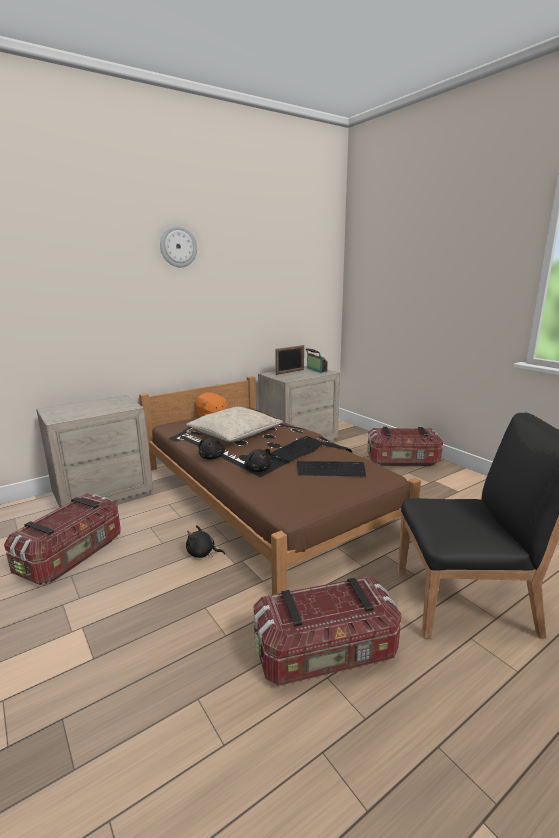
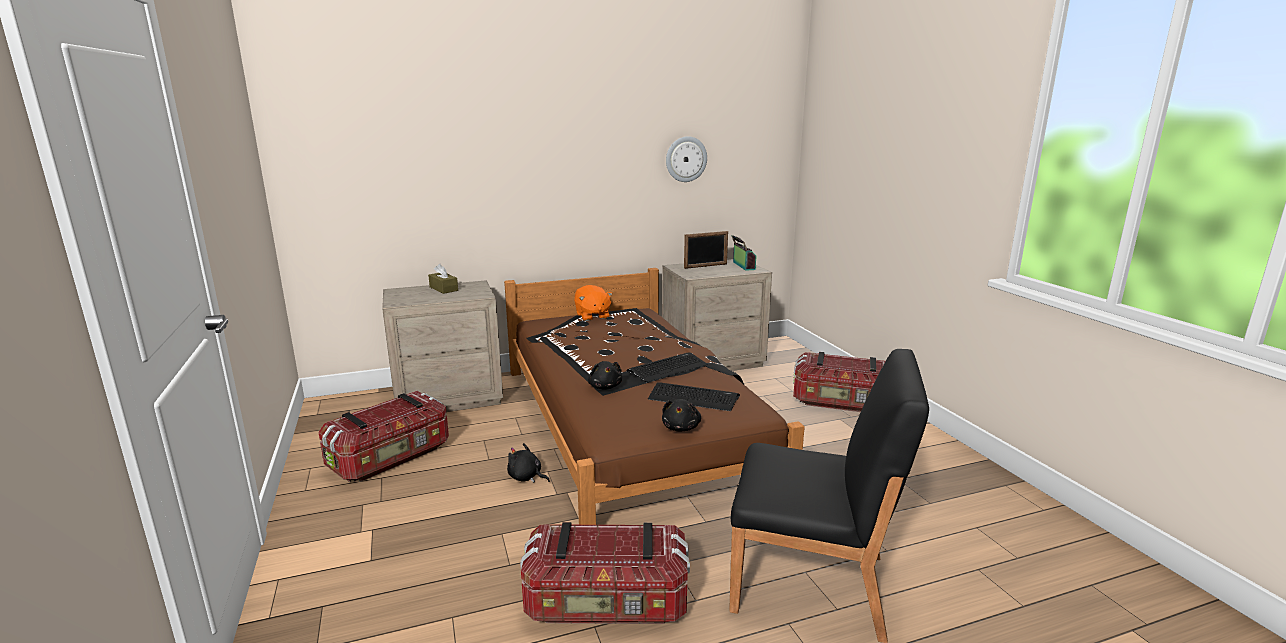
camera: 15 degrees right, 0 degrees up
(92, 404) = (443, 289): none -> brown tissue box
(178, 246) = (563, 102): wall clock -> wall clock (686, 159)
(212, 457) = (562, 366): black plush toy -> black plush toy (681, 427)
(234, 433) = (605, 340): beige pillow -> none

